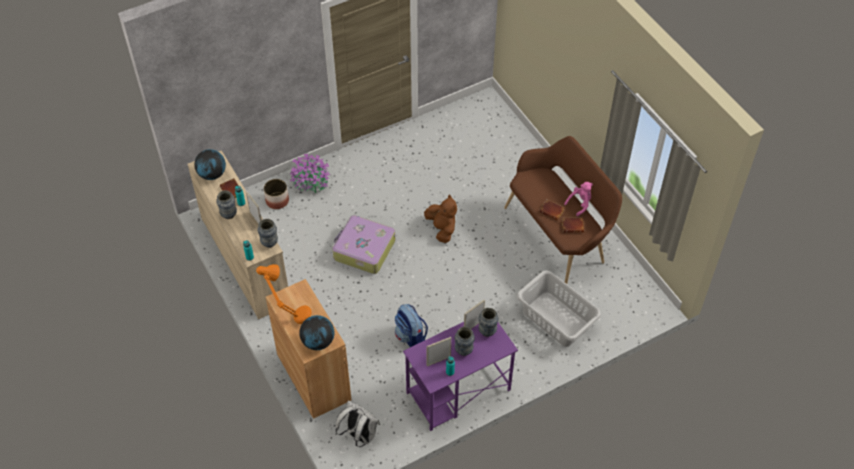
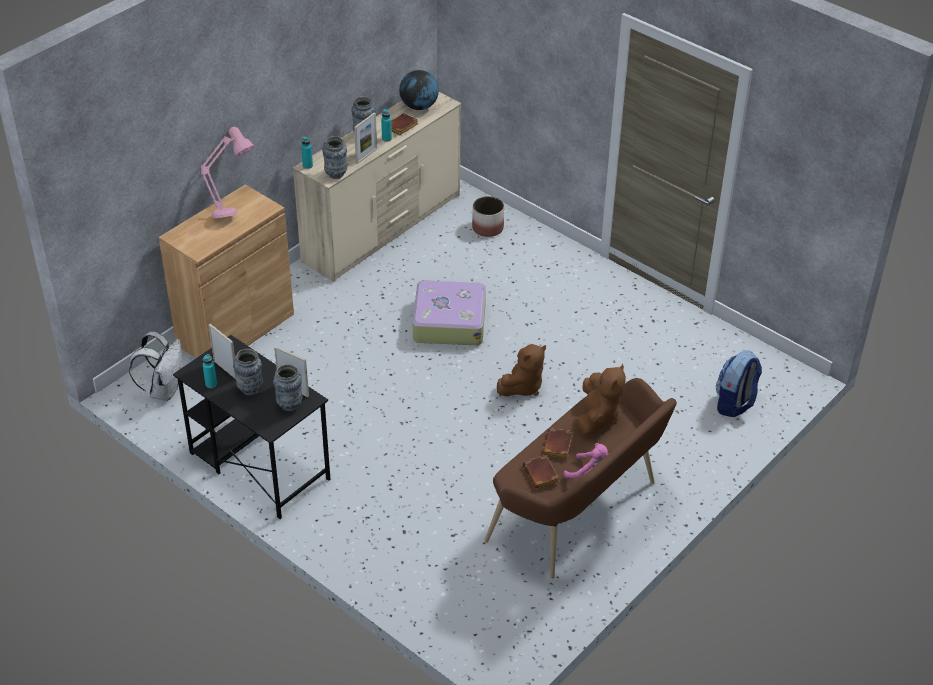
camera: 70 degrees right, 10 degrees down
(287, 310) = (230, 204): orange table lamp -> pink table lamp
(311, 182) = (533, 248): potted plant -> none
(318, 342) = (193, 240): globe -> none
(410, 336) = (329, 399): backpack -> backpack (735, 404)
(457, 392) = (258, 465): purple desk -> black desk
(534, 185) = (597, 417): none -> brown plush toy
(556, 320) = (420, 543): grey laundry basket -> none

